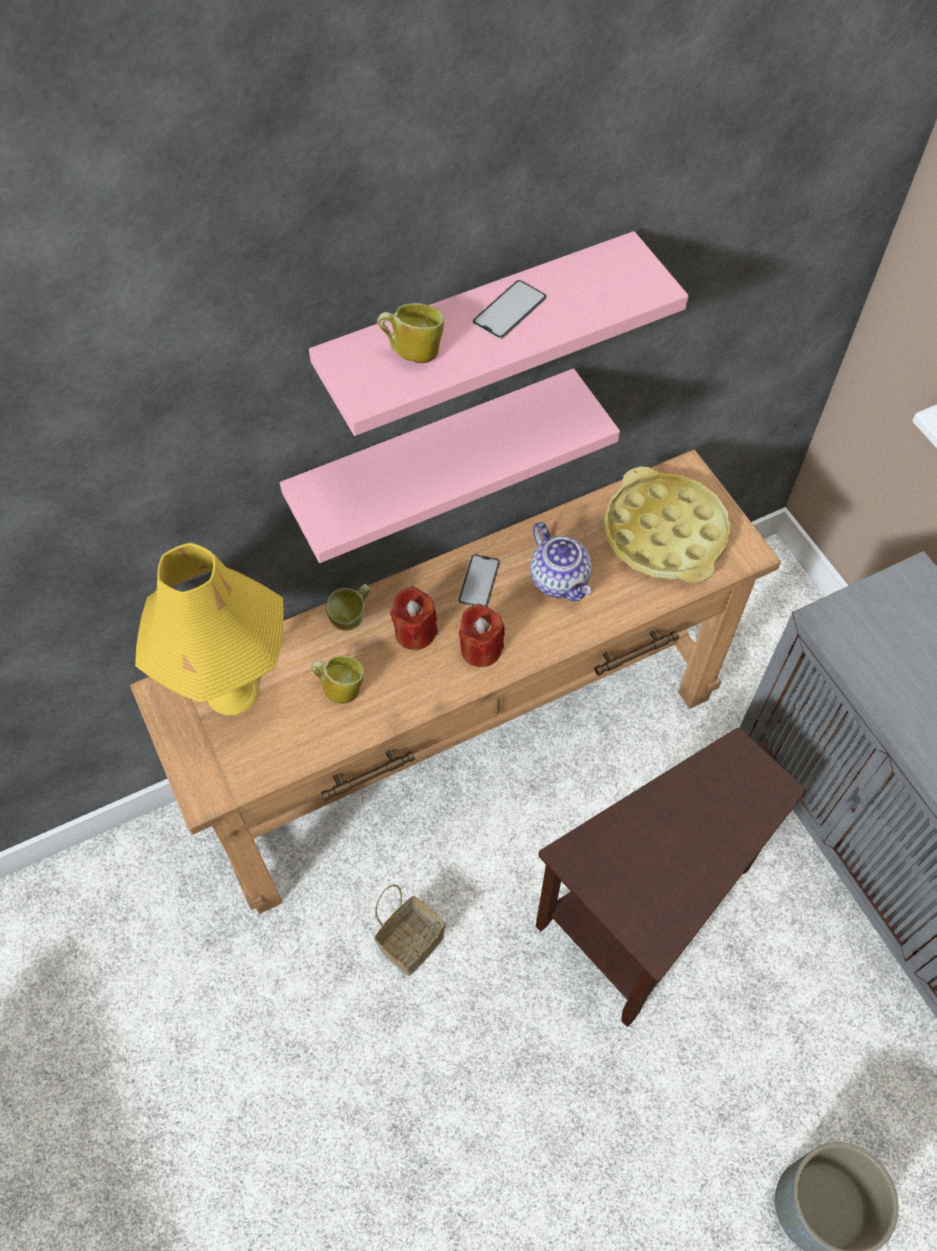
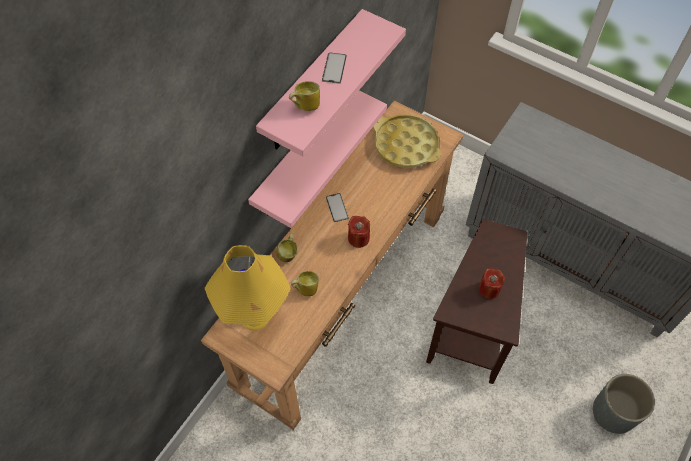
camera: 30 degrees left, 0 degrees up
(412, 940) = (374, 400): basket -> none
(415, 632) = (323, 245): red candle -> red candle (489, 289)
(560, 580) = (373, 189): teapot -> none

